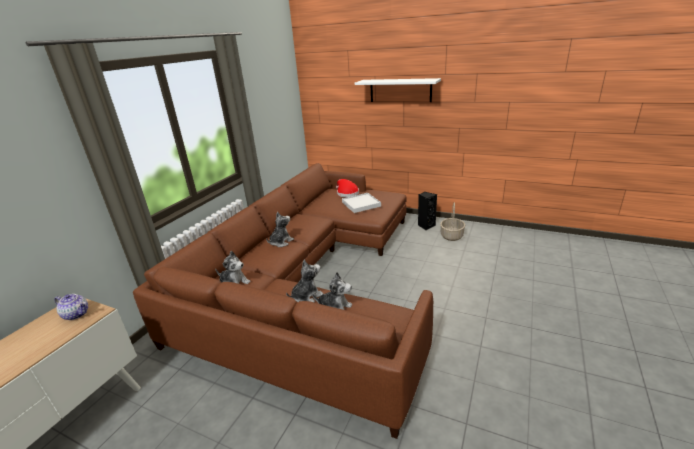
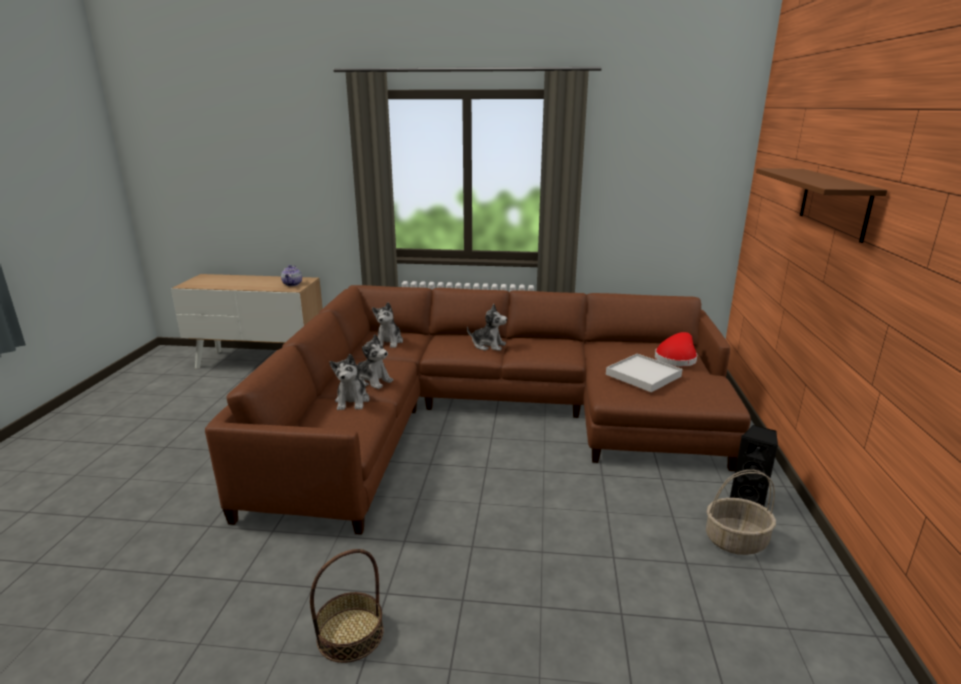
camera: 70 degrees right, 5 degrees down
(400, 90) = (834, 203): white shelf -> brown shelf
(513, 363) = (350, 634): none -> basket

